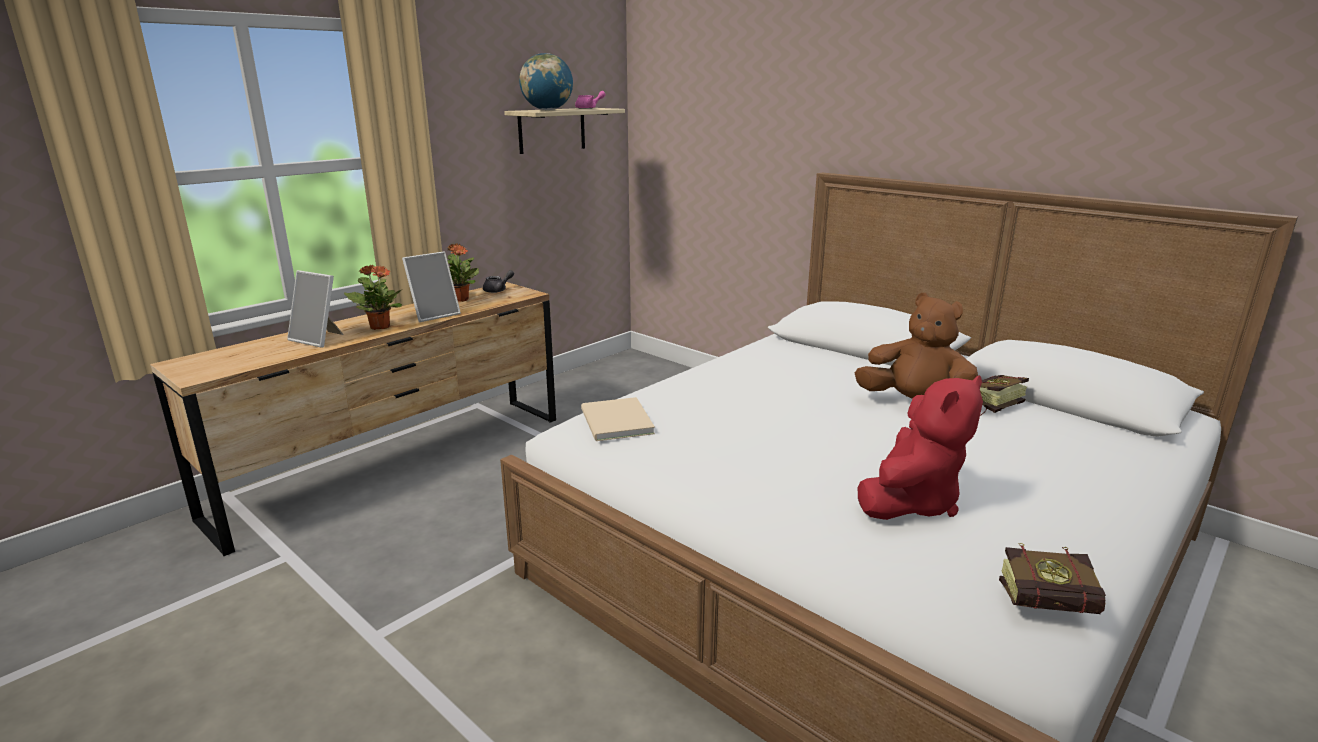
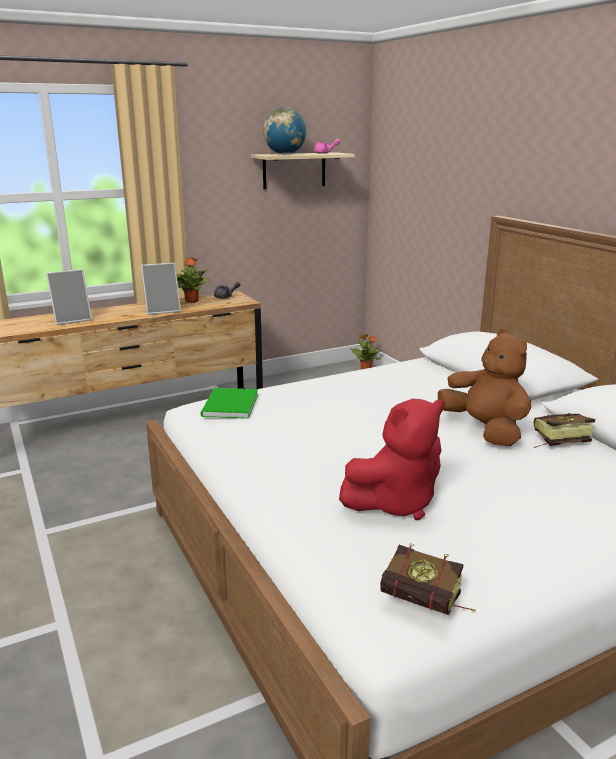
camera: 20 degrees right, 0 degrees up
(319, 339) = (72, 319): picture frame -> picture frame turned 75 degrees counterclockwise
(380, 327) = (118, 315): potted plant -> potted plant (366, 369)
(615, 423) = (228, 406): beige book -> green book

